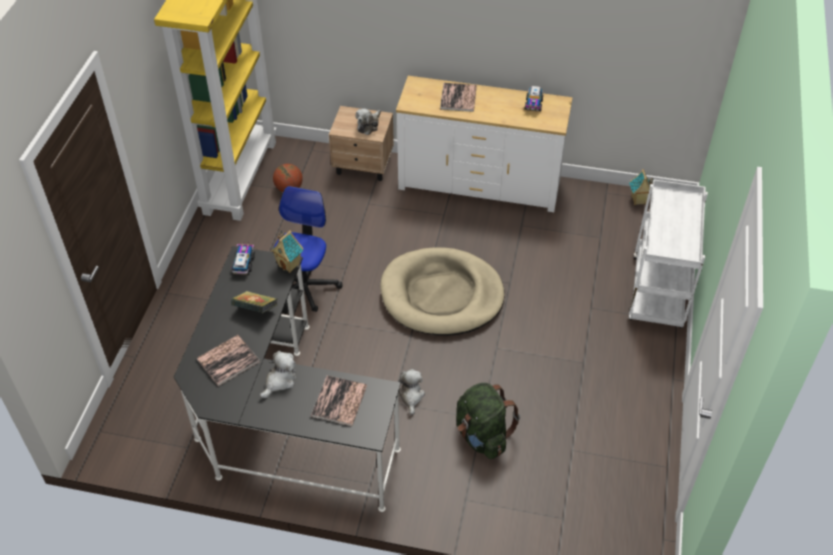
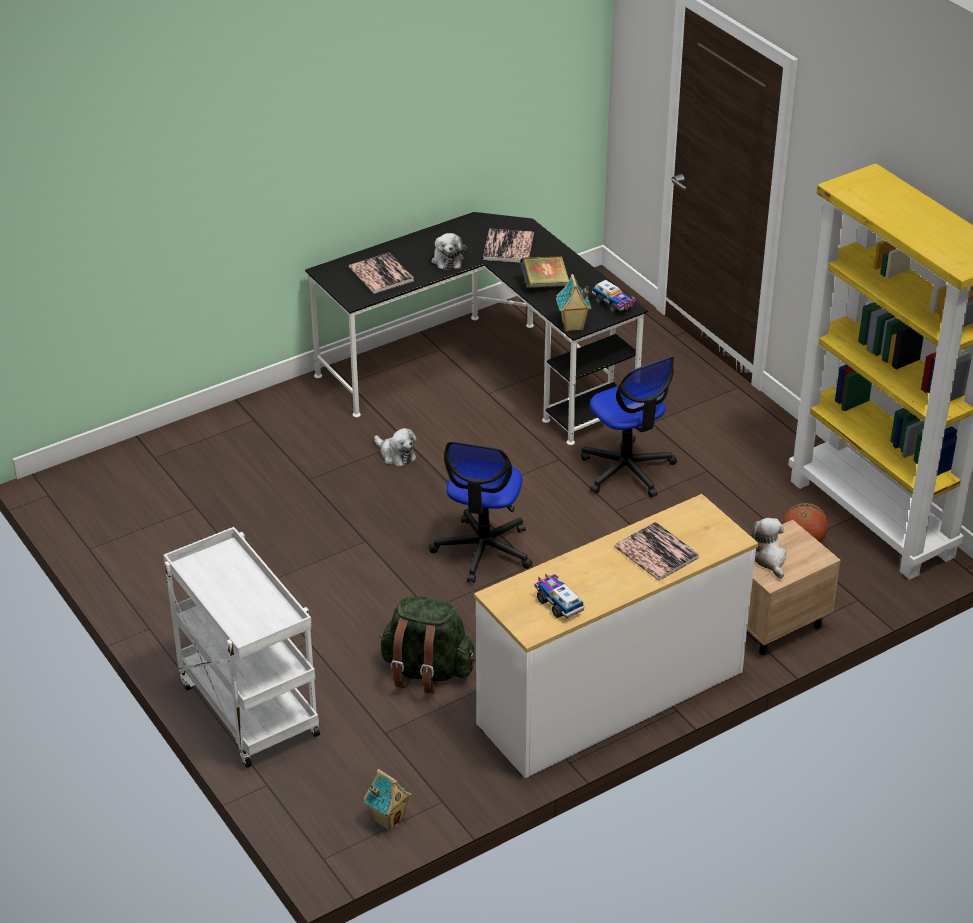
camera: 135 degrees right, 10 degrees down
(441, 295) = (483, 550): beige dog bed -> office chair
(482, 436) = (293, 467): green backpack -> green backpack (426, 671)

